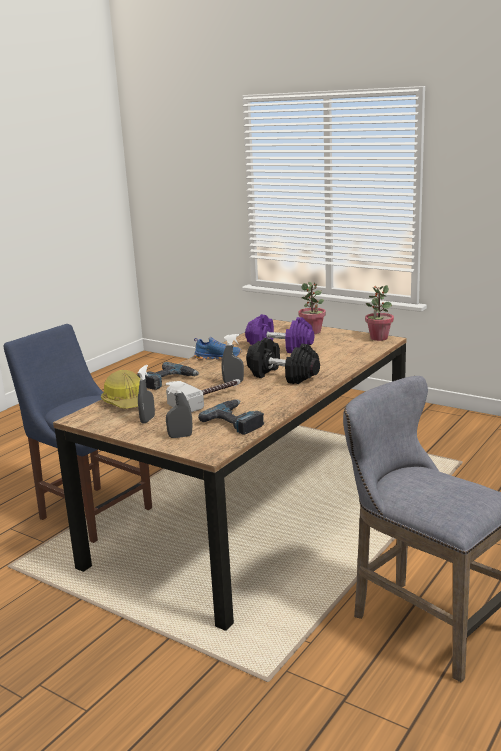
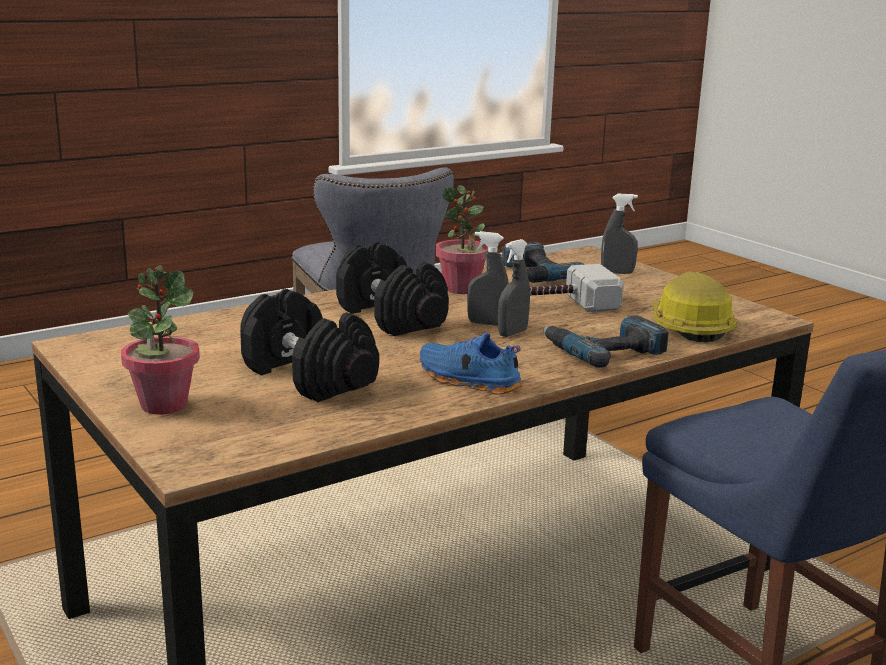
camera: 160 degrees left, 0 degrees up
(147, 420) = (658, 297): grey spray bottle -> grey spray bottle (512, 333)
(279, 347) = (309, 377): purple dumbbell -> black dumbbell
(378, 338) = (80, 351): potted plant -> potted plant (461, 289)

